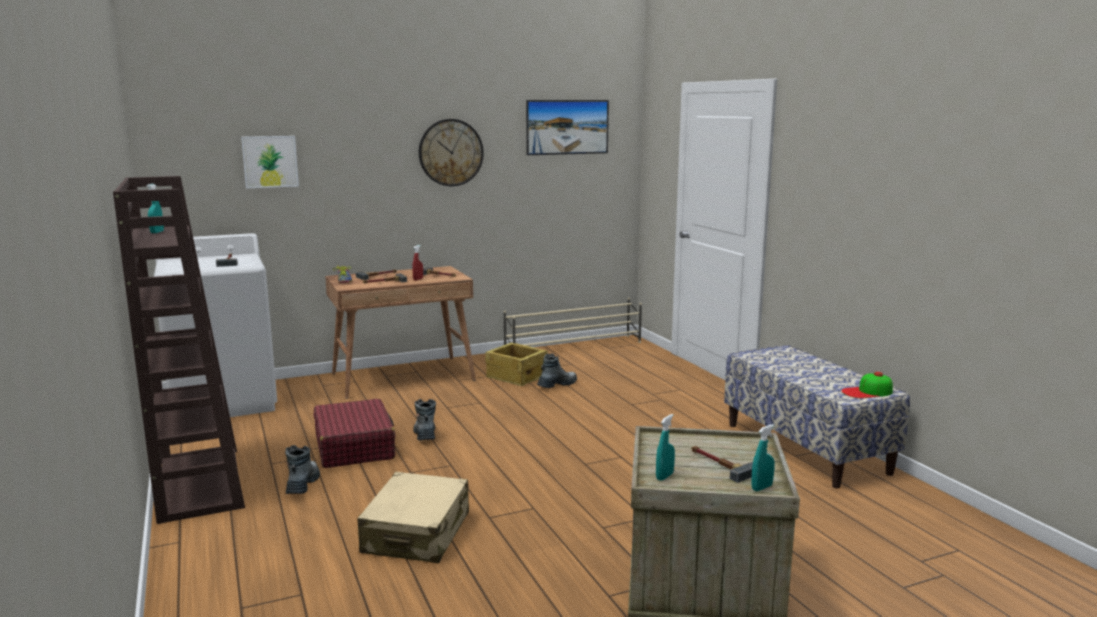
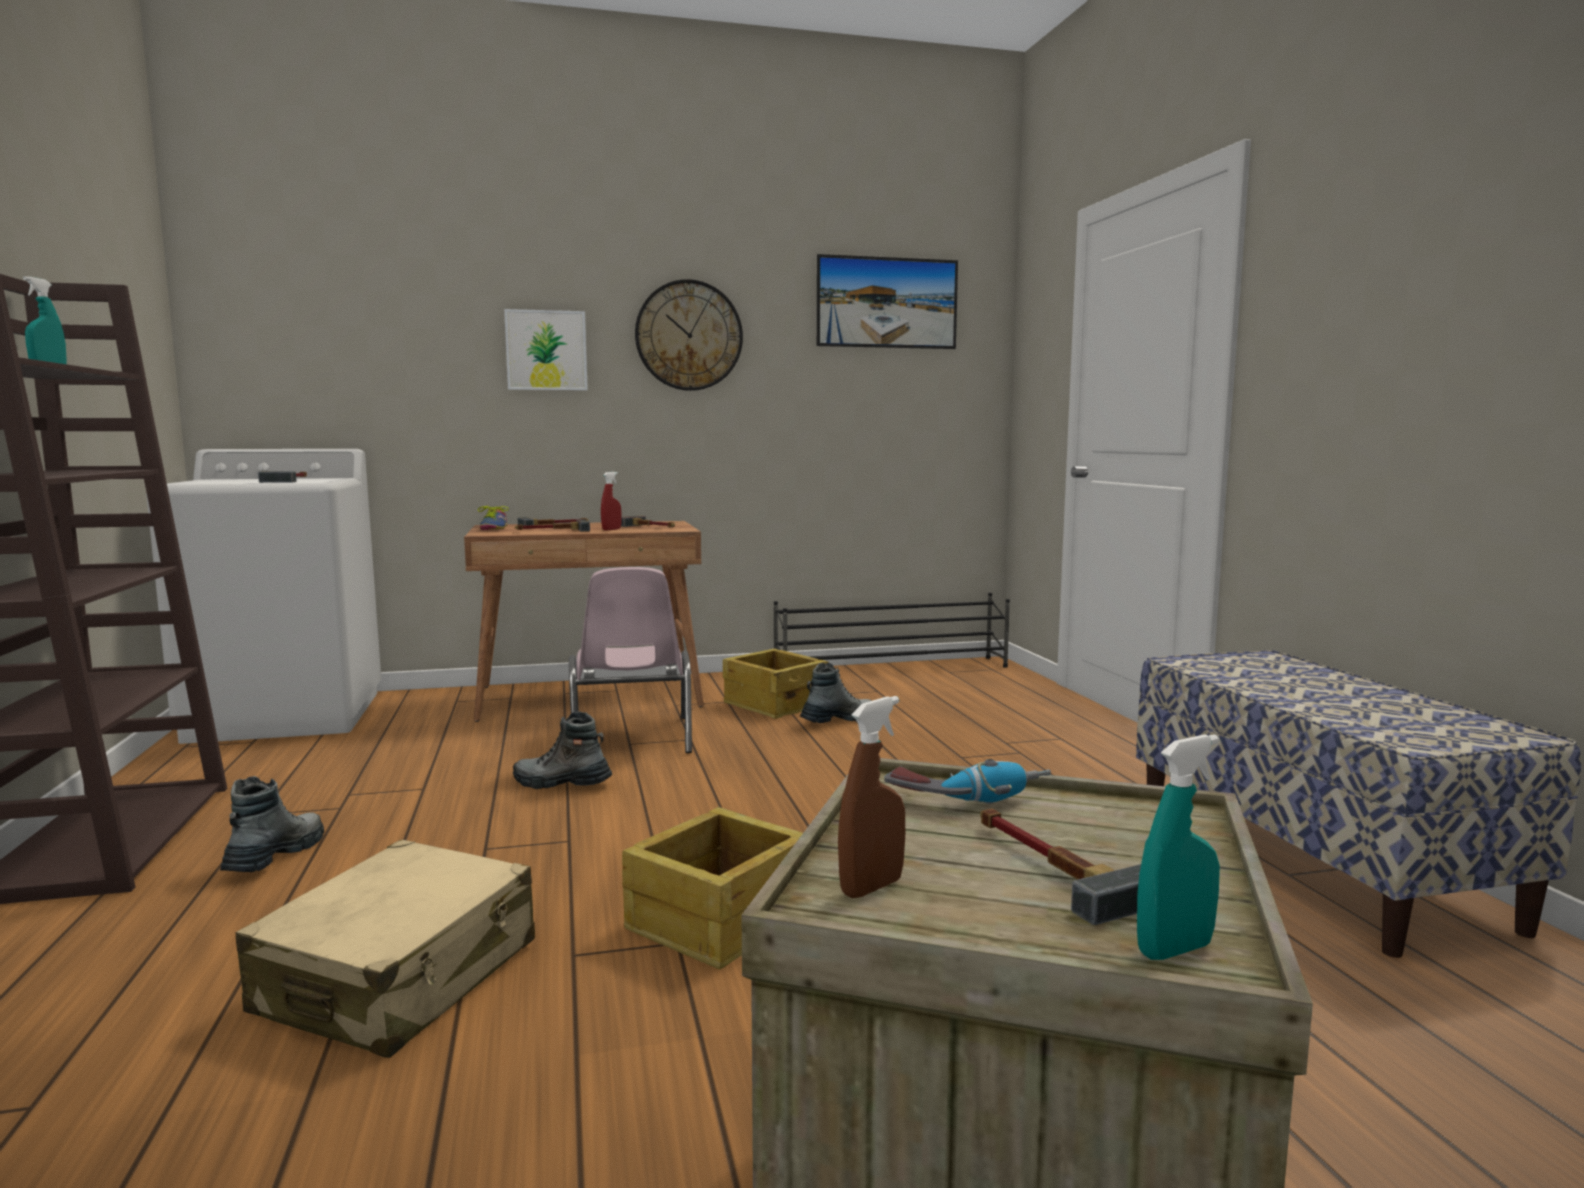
camera: 10 degrees right, 5 degrees down
(270, 161) = (391, 336): picture -> picture (546, 350)
(354, 446) = (424, 796): red suitcase -> none
(425, 434) = (561, 783): boot -> boot turned 75 degrees counterclockwise
(446, 404) = (631, 739): none -> pink chair
(546, 497) = (717, 920): none -> crate
(574, 347) = (892, 668): beige shoe rack -> black shoe rack
(664, 476) = (871, 887): turquoise spray bottle -> brown spray bottle
(682, 441) = (968, 797): none -> power drill
(867, 392) = (1469, 733): cap -> none

